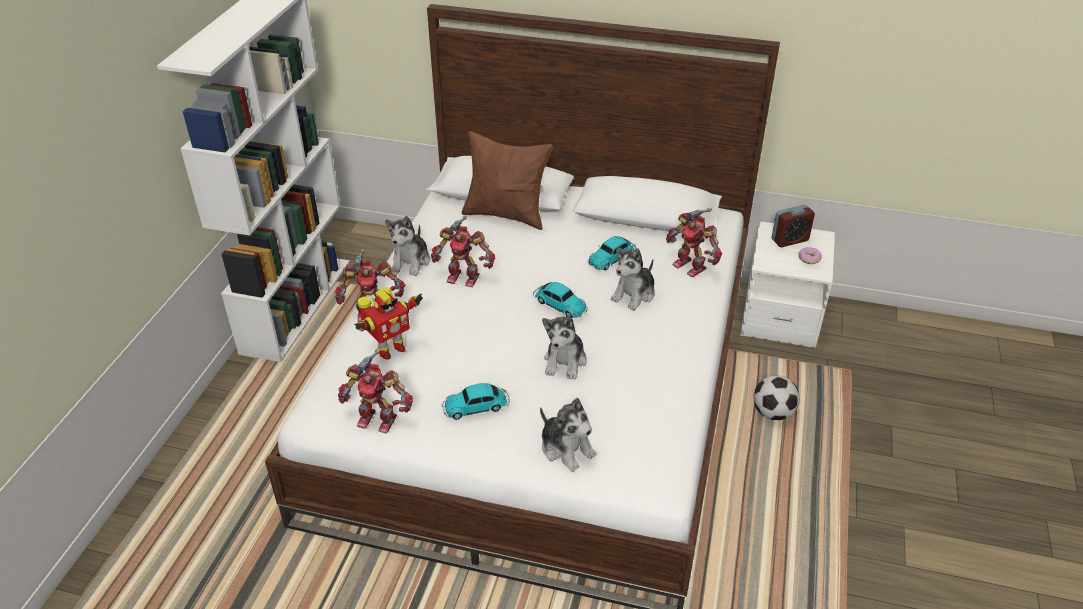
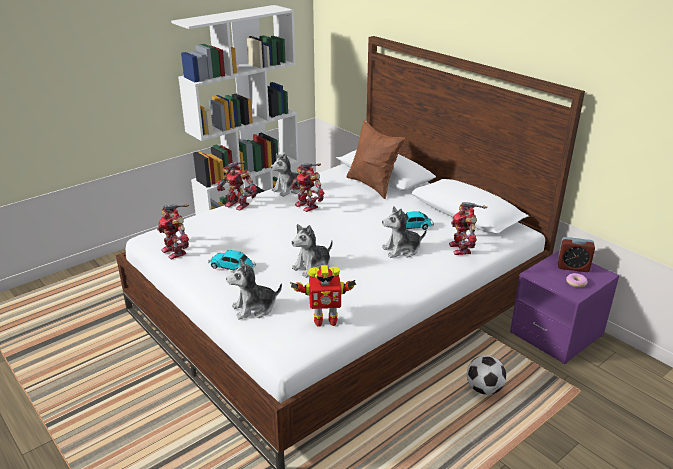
camera: 35 degrees right, 10 degrees down
(390, 350) = (222, 223): toy robot -> toy robot (324, 320)
(559, 304) = (345, 237): toy car -> none
(566, 448) = (254, 308): plush toy -> plush toy turned 75 degrees clockwise
(780, 316) = (556, 334): white nightstand -> purple nightstand

